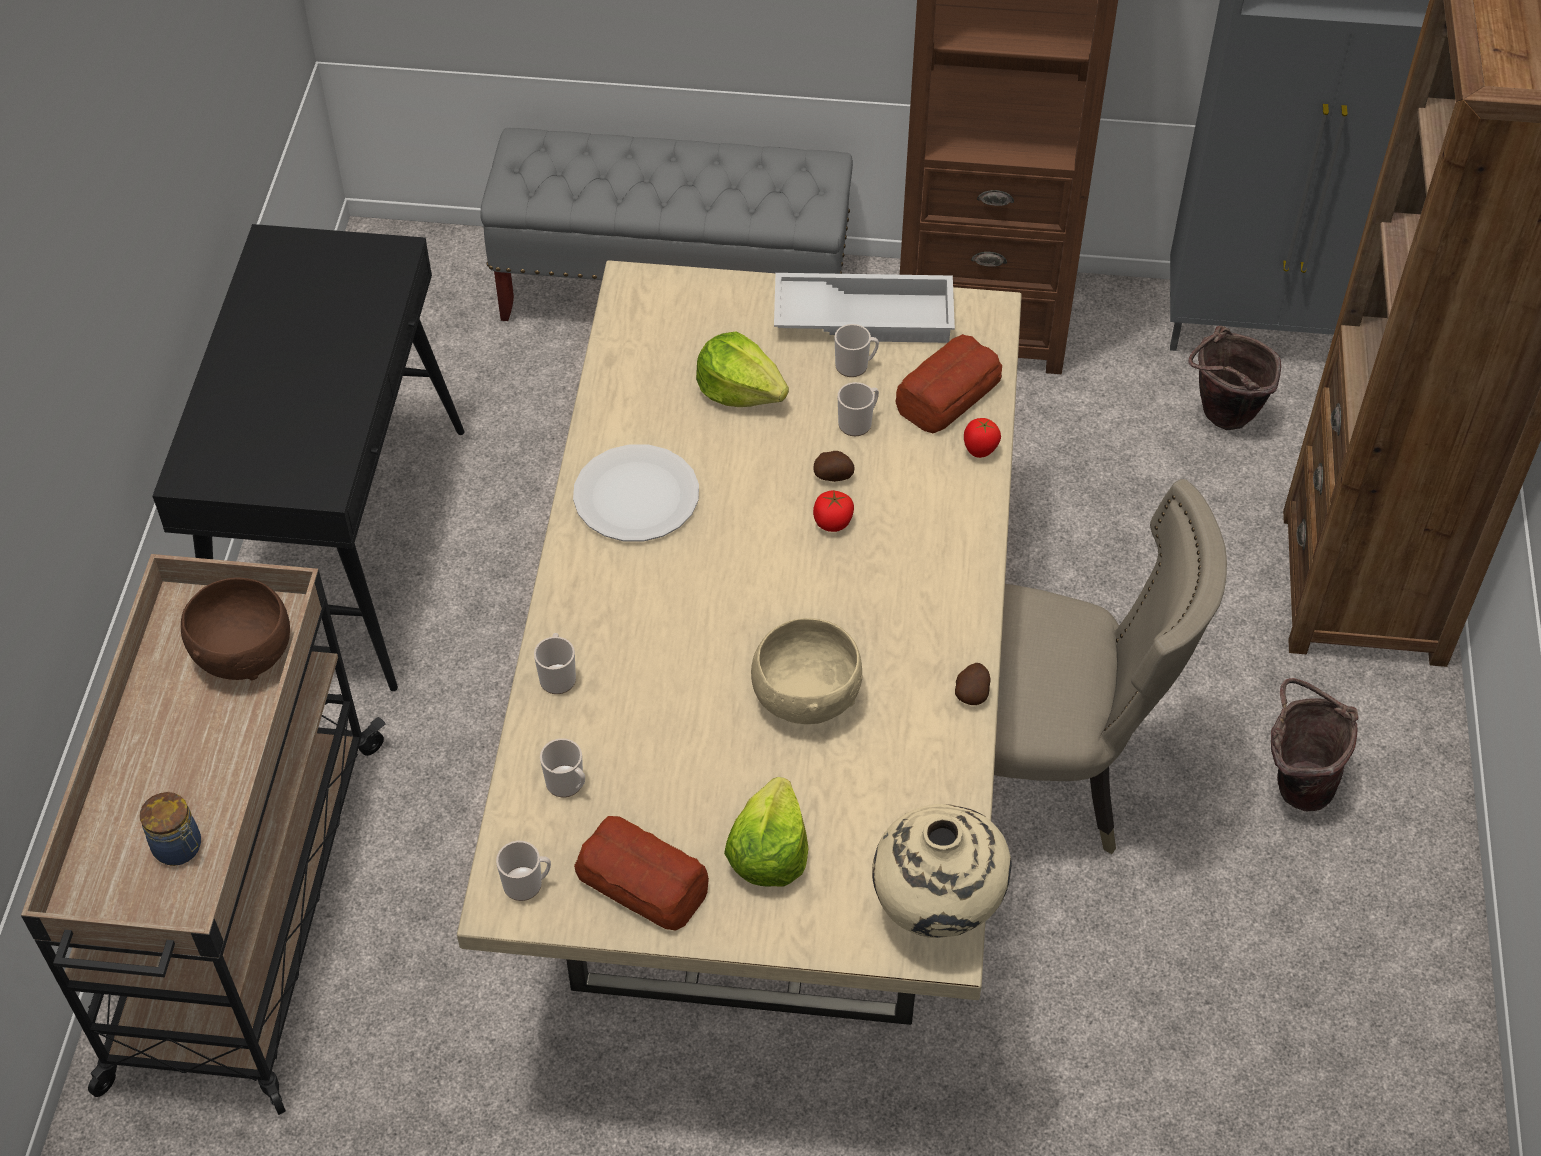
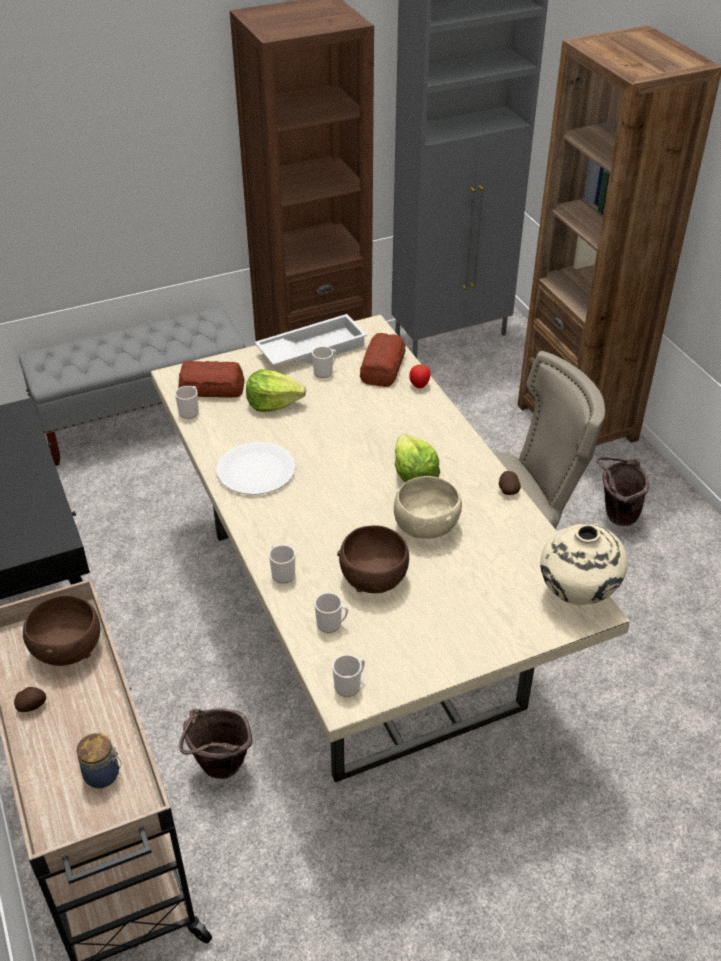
camera: 30 degrees left, 10 degrees down
(643, 883) = (415, 654): bread -> bread (212, 388)
(673, 742) = (373, 577): none -> brown bowl
(768, 852) = (469, 608): lettuce -> lettuce (414, 474)
(833, 476) = (355, 422): potato -> potato (32, 706)
(833, 522) = (372, 443): tomato -> none
(858, 422) = (347, 395): mug -> mug (190, 411)
(1221, 419) = (459, 378): brown bucket -> brown bucket (219, 771)

